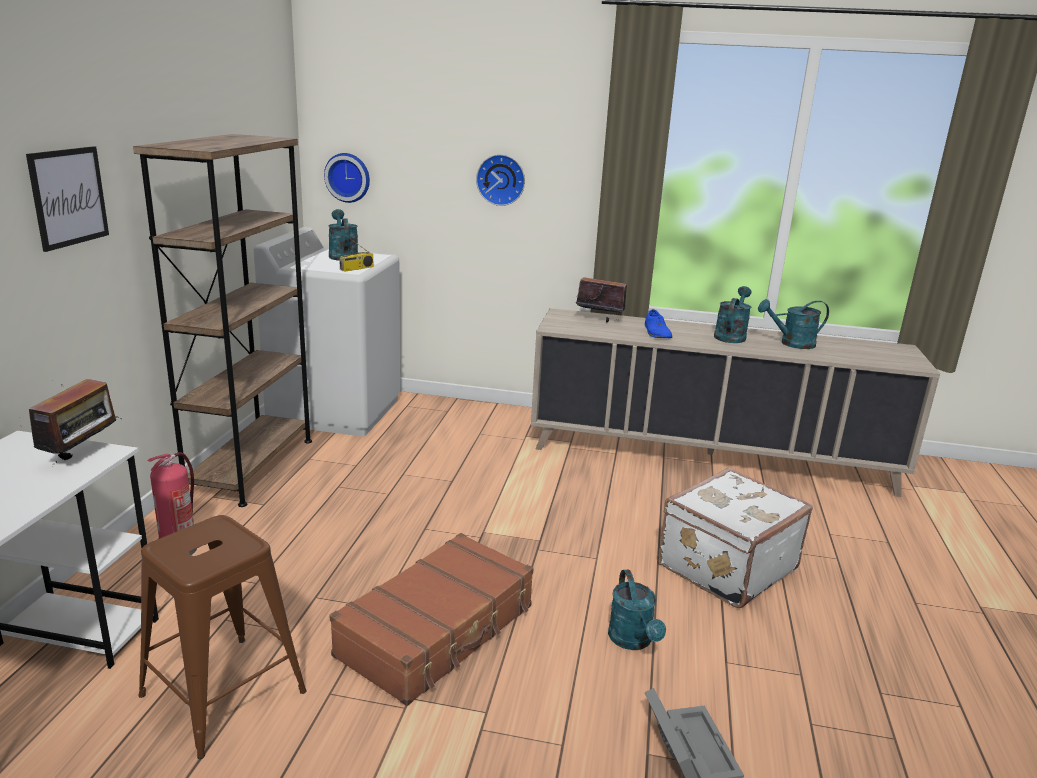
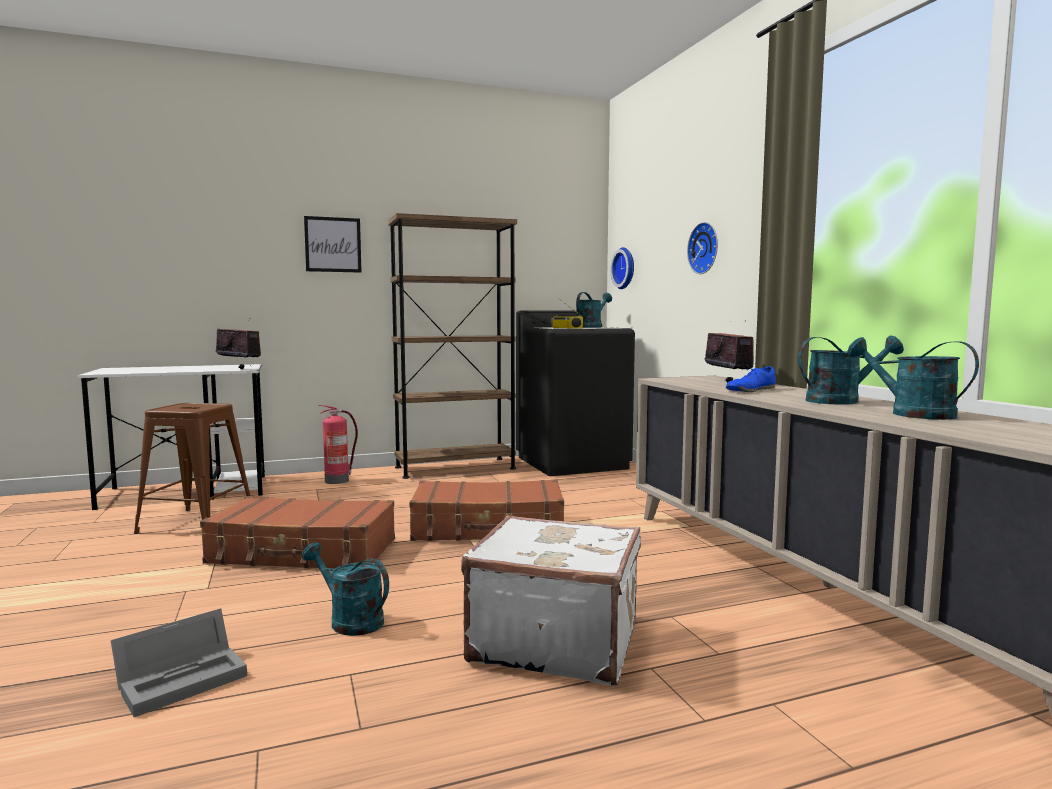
camera: 60 degrees right, 15 degrees down
(82, 455) = (239, 368): radio -> radio turned 135 degrees counterclockwise
(336, 410) = (573, 462): white washing machine -> black washing machine
(481, 516) = (488, 528): none -> brown suitcase
(633, 641) = (349, 620): turquoise watering can -> turquoise watering can turned 75 degrees clockwise

